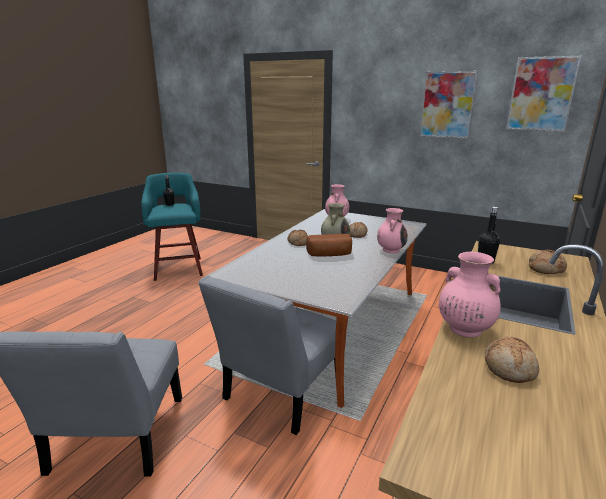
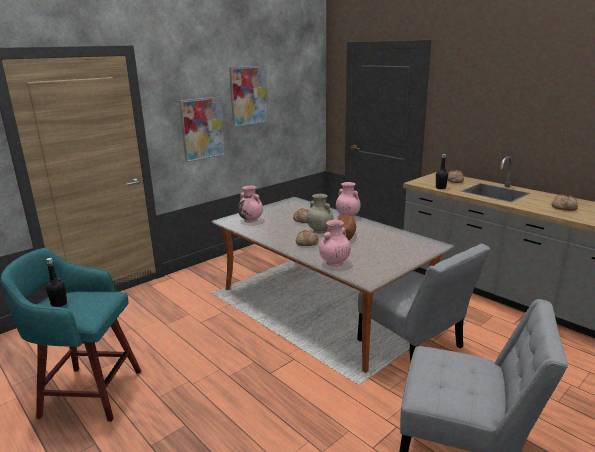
camera: 70 degrees left, 0 degrees up
(464, 329) = (530, 207): pink vase -> pink vase (334, 263)
(541, 94) = (301, 81): picture -> picture (202, 128)

